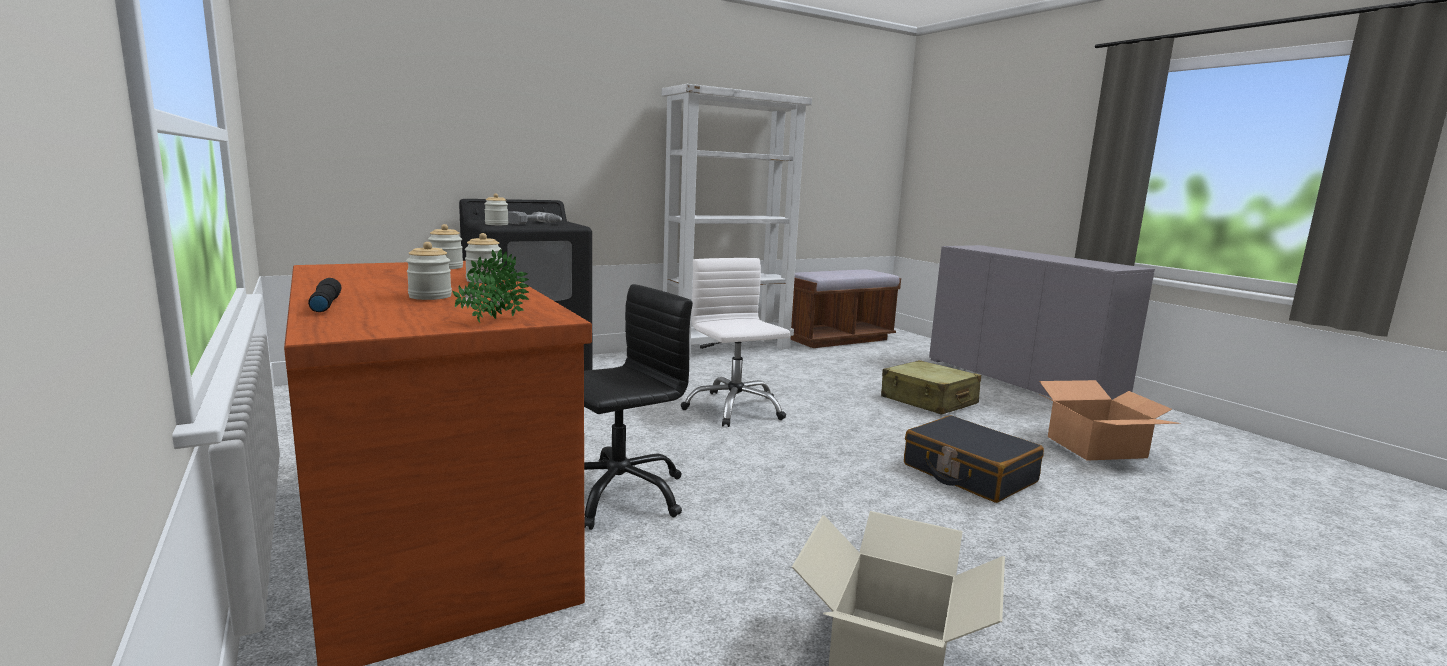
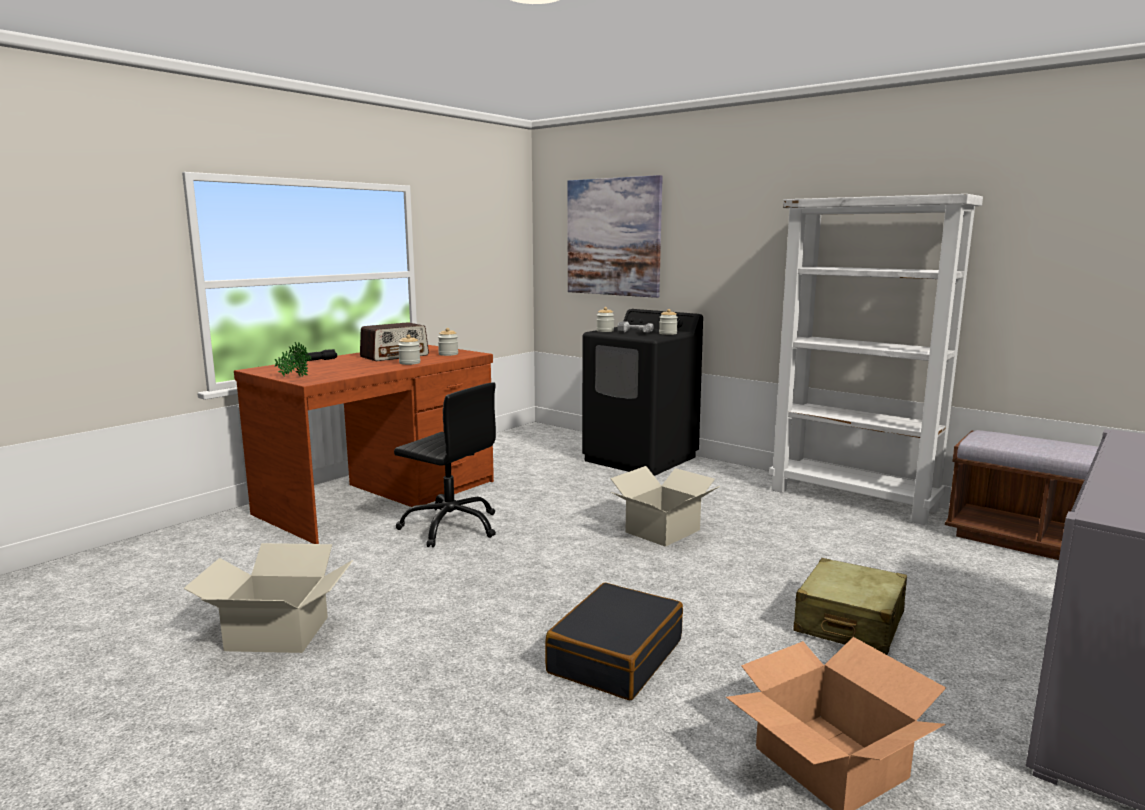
camera: 70 degrees right, 0 degrees up
(399, 279) = (395, 356): none -> radio
(417, 104) = (613, 237): none -> picture
(430, 296) = (350, 365): jar -> jar (668, 333)
(734, 409) = (663, 531): white office chair -> cardboard box

